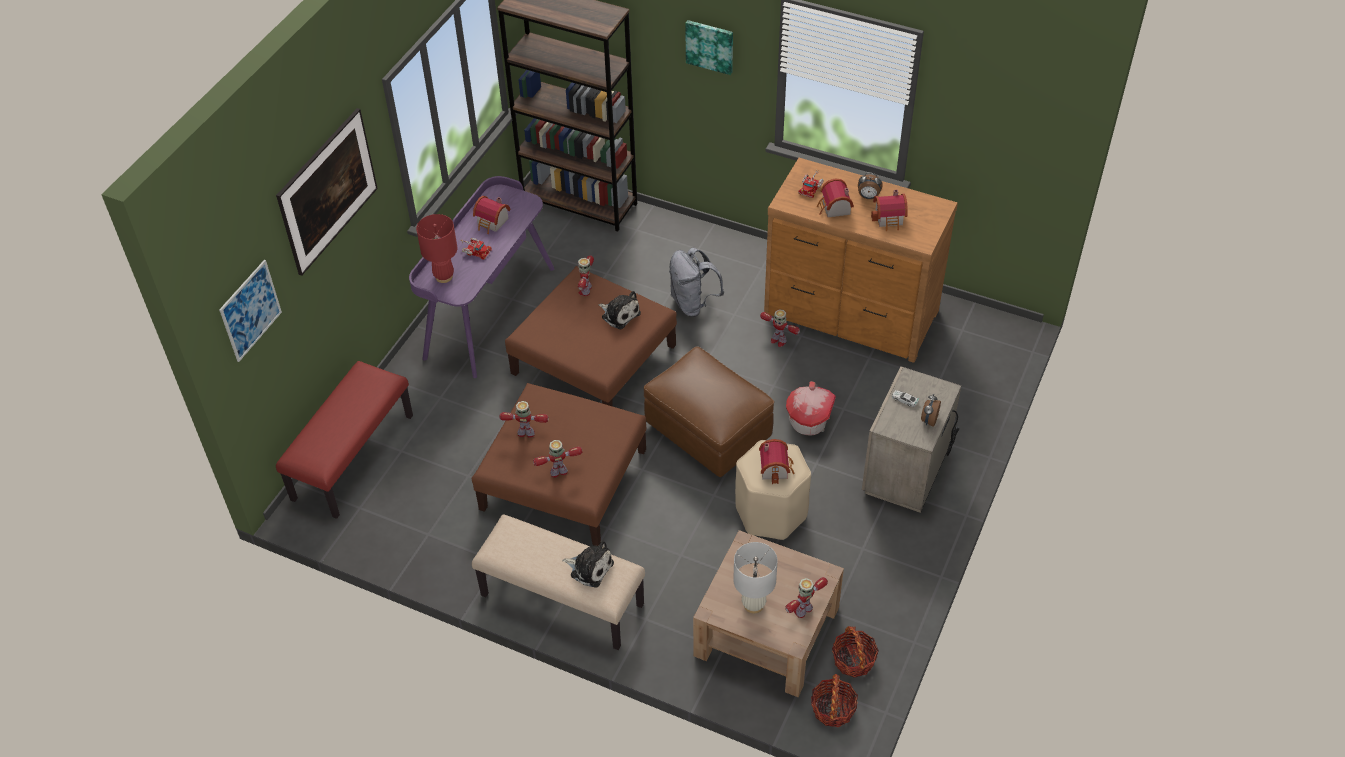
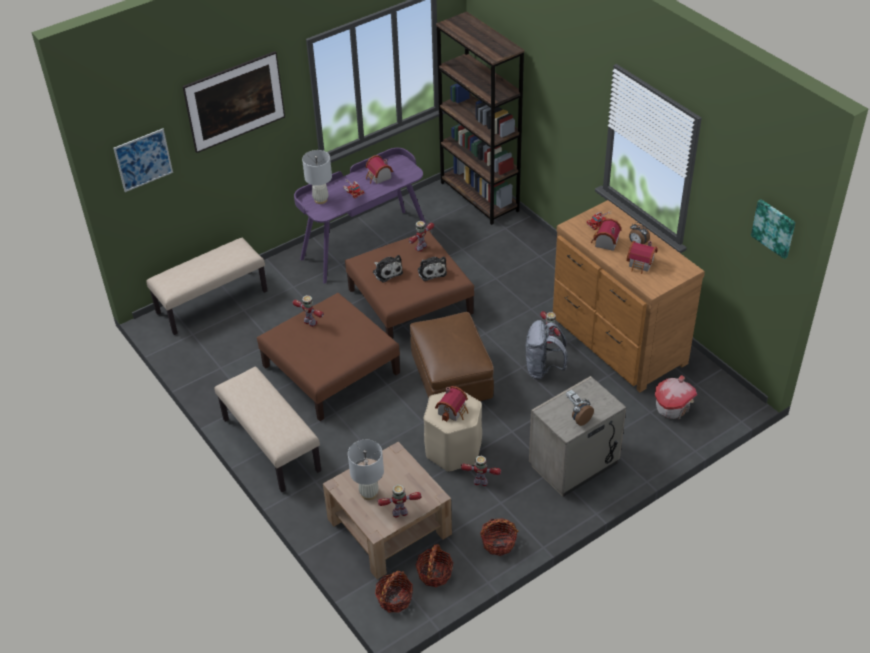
camera: 30 degrees right, 5 degrees down
(352, 457) = (212, 302): red bench -> beige bench
(444, 276) = (321, 200): red table lamp -> white table lamp
(559, 472) = (312, 355): toy robot -> toy robot (481, 482)
(589, 568) = (281, 422): plush toy -> plush toy (387, 272)
(693, 304) = (507, 291): grey backpack -> grey backpack (543, 369)
(710, 46) = (570, 93): picture -> picture (774, 228)
(809, 421) = (529, 401): toy house -> toy house (672, 407)
(893, 594) = (498, 543): none -> basket

